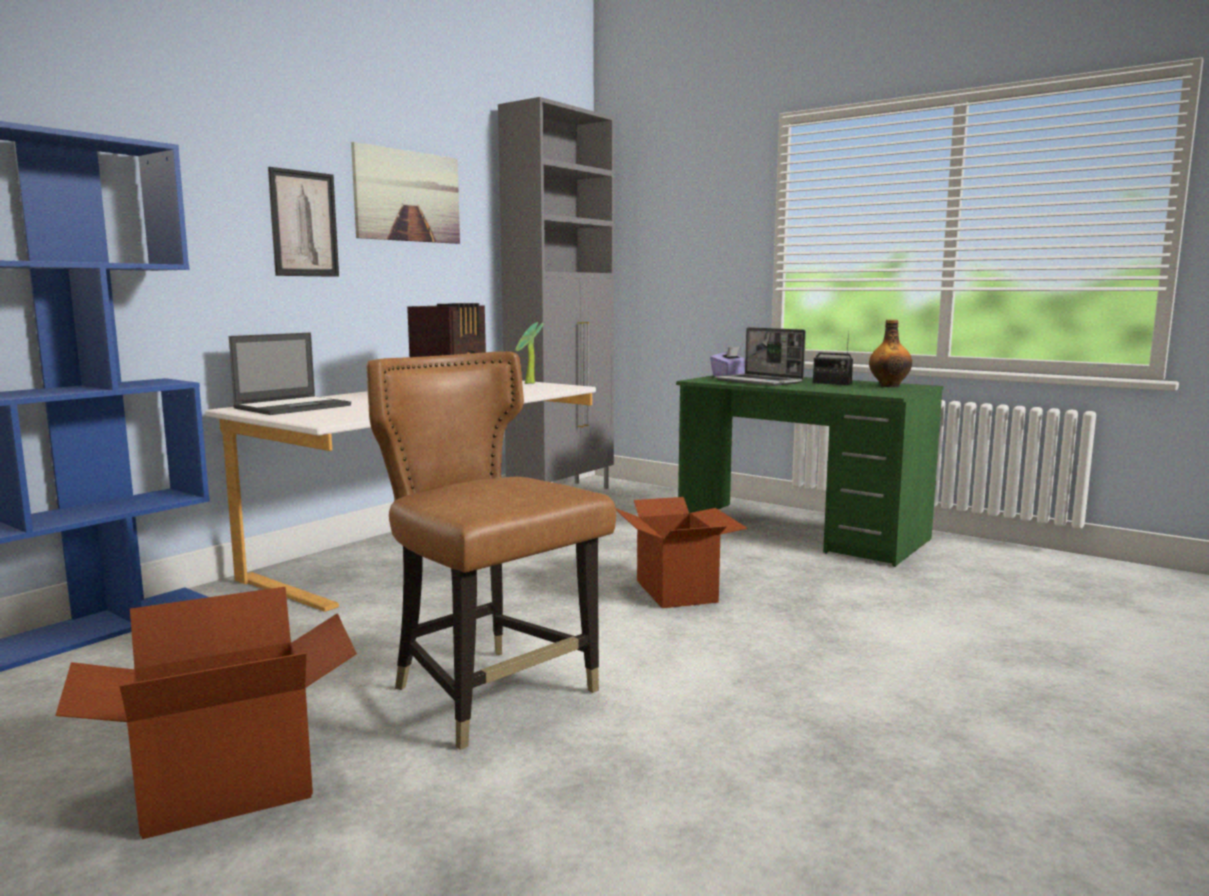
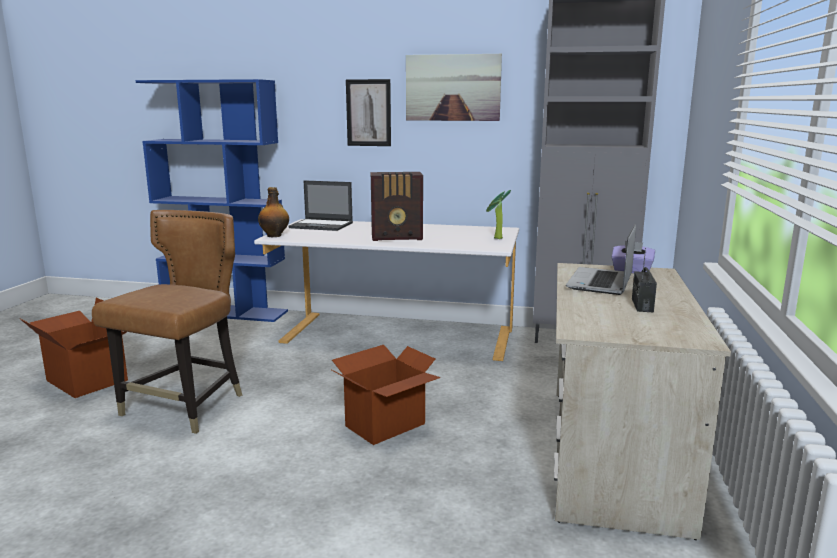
camera: 65 degrees right, 5 degrees up
(801, 532) = (613, 454): green desk -> beige desk
(889, 386) = (665, 327): bottle -> bottle (275, 236)

